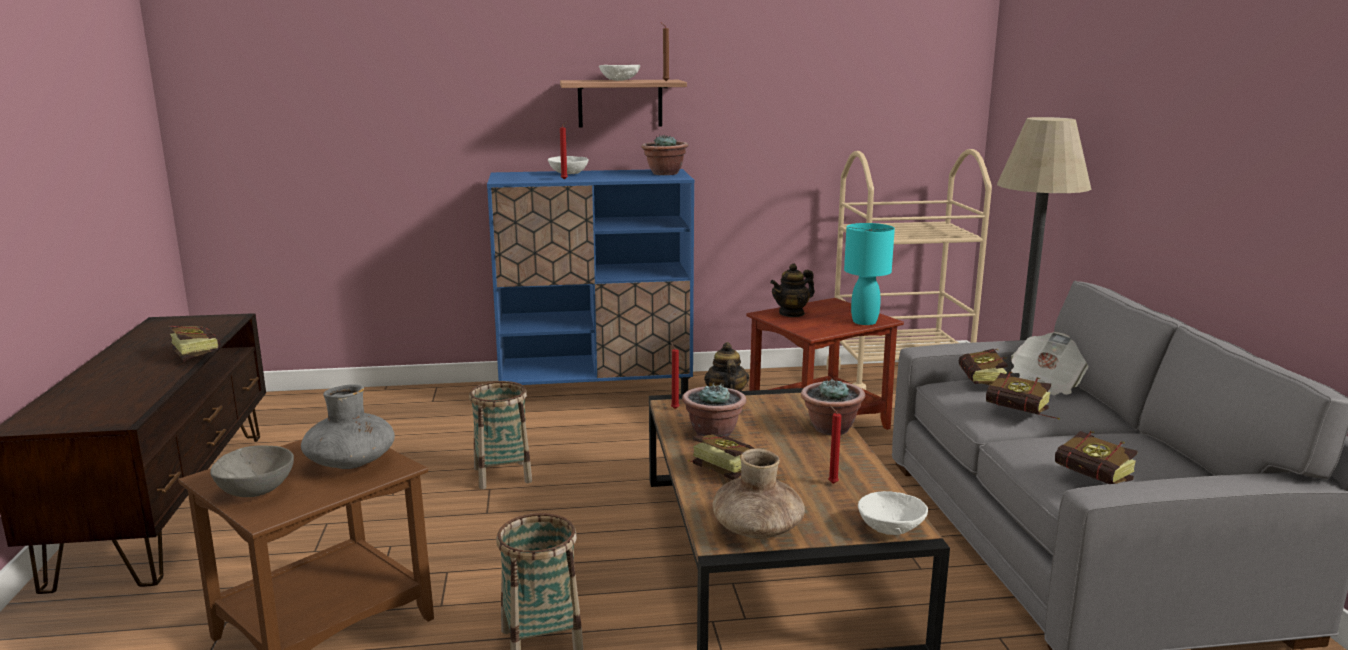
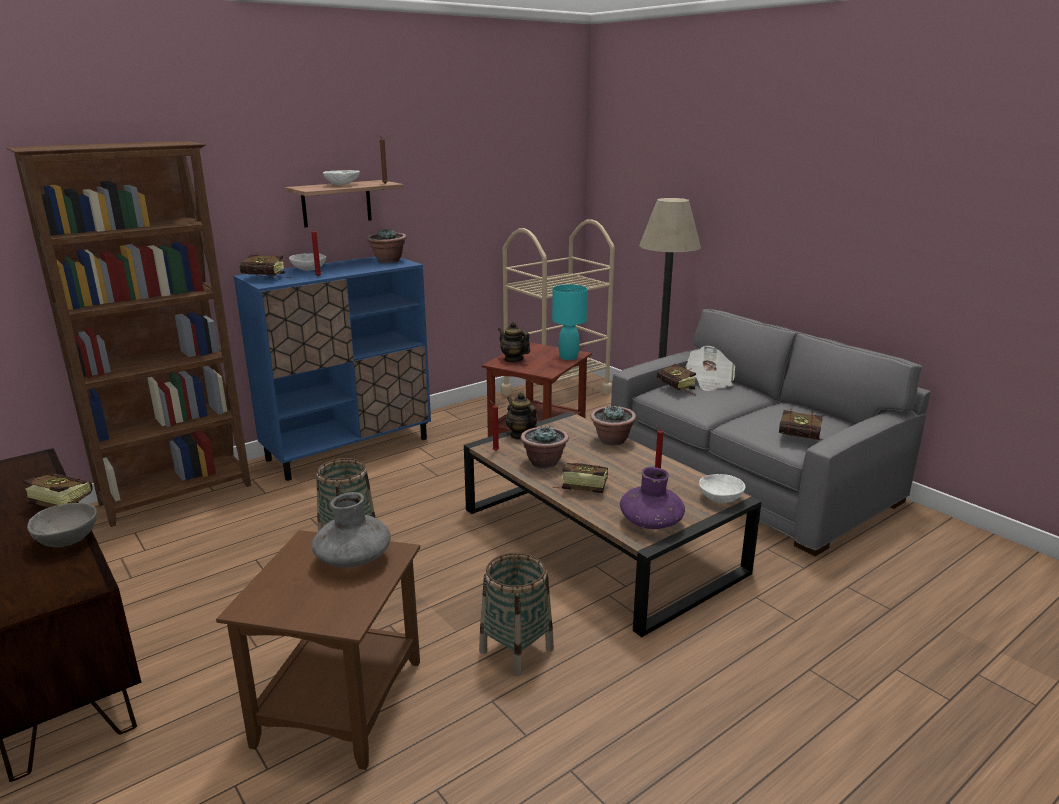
camera: 30 degrees left, 5 degrees up
(256, 491) = (308, 606): grey bowl -> grey bowl (67, 541)
(400, 398) = (178, 495): none -> brown bookcase
(757, 529) = (651, 522): brown vase -> purple vase
(792, 313) = (513, 359): teapot -> teapot turned 105 degrees clockwise
(1022, 414) = (720, 404): book -> book (268, 279)

